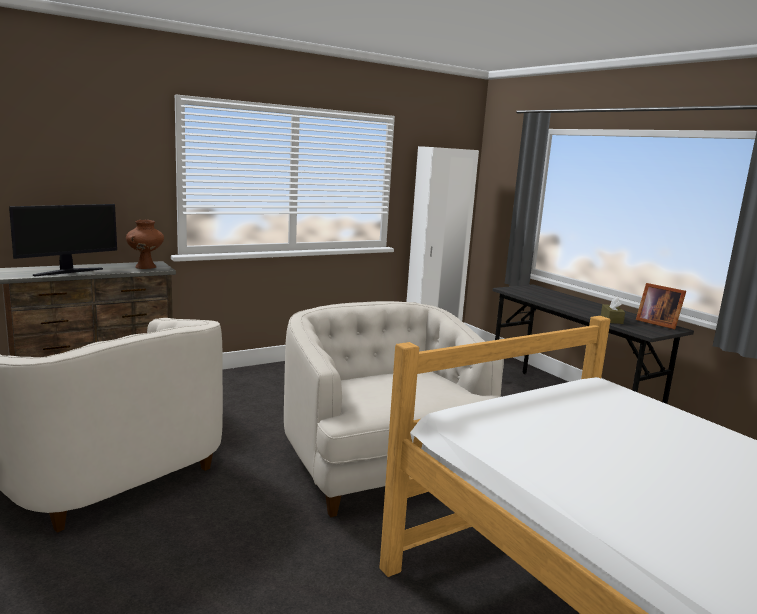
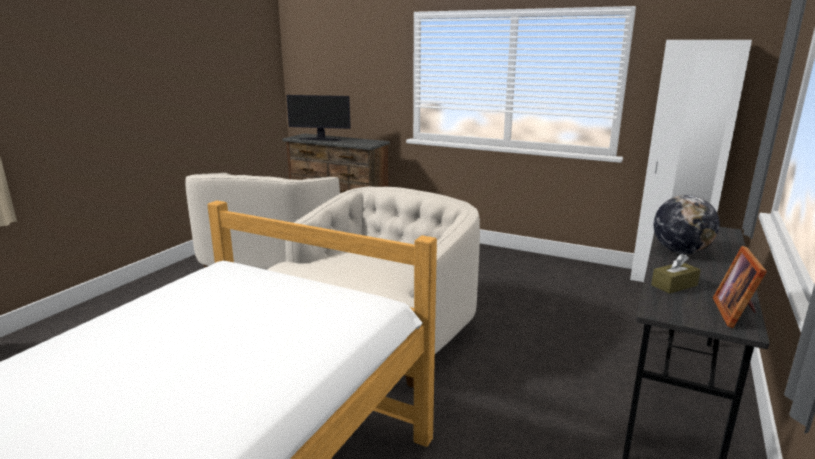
camera: 60 degrees right, 5 degrees up
(145, 267) = (364, 143): brown vase -> none
(559, 303) = (680, 251): none -> globe

